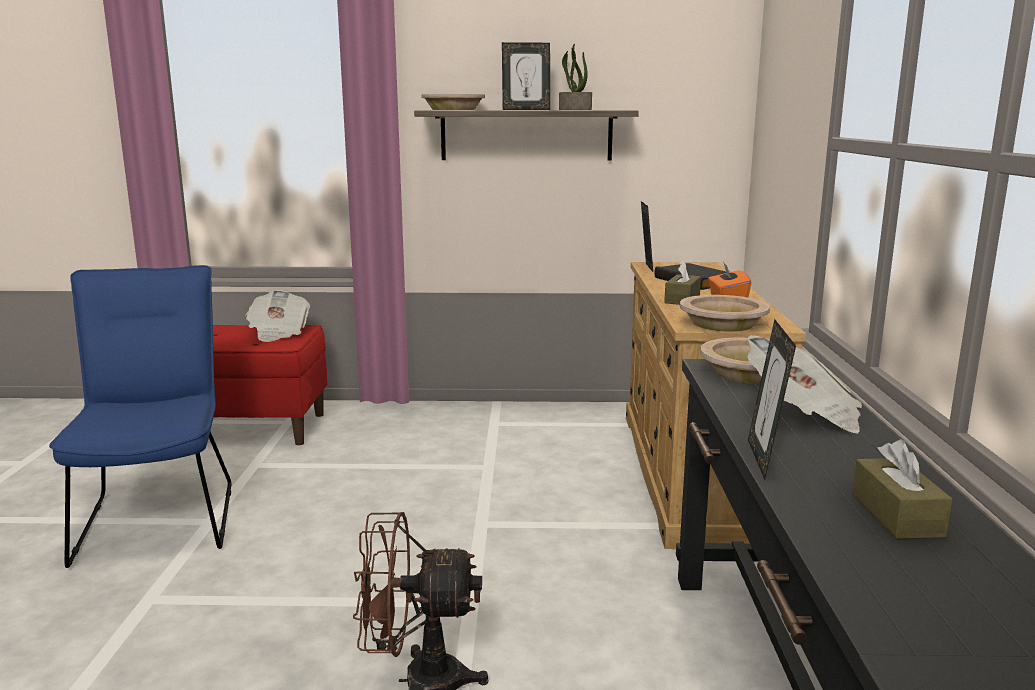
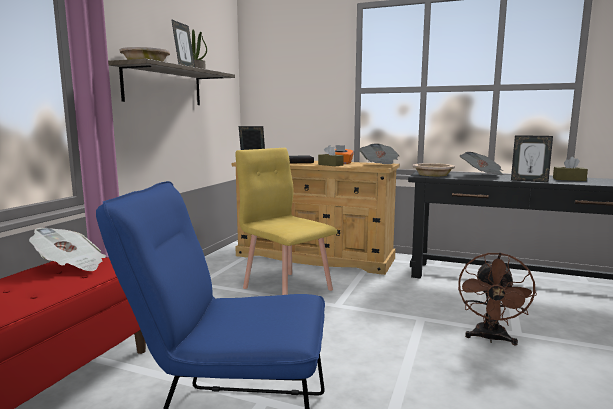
camera: 70 degrees left, 5 degrees down
(521, 477) = (287, 288): none -> yellow chair
(723, 323) = (379, 166): beige bowl -> newspaper

